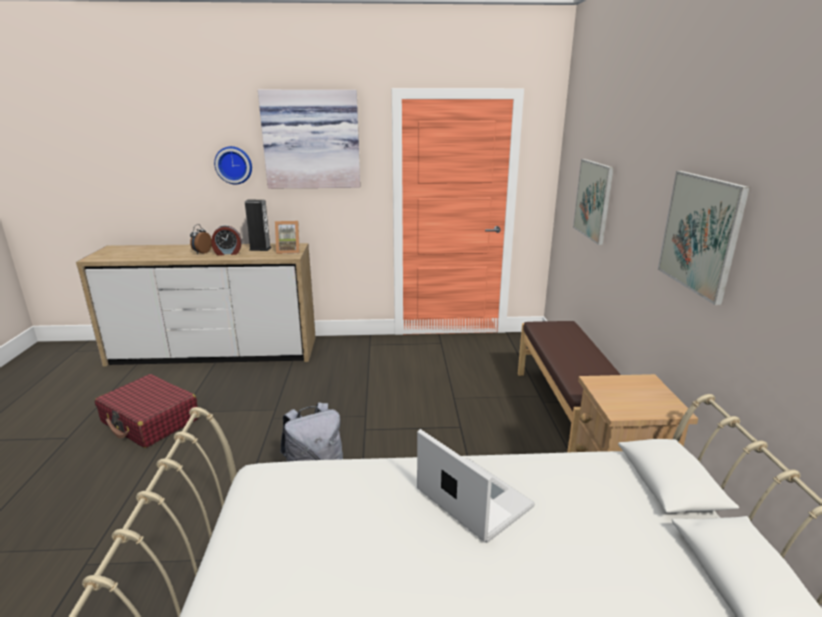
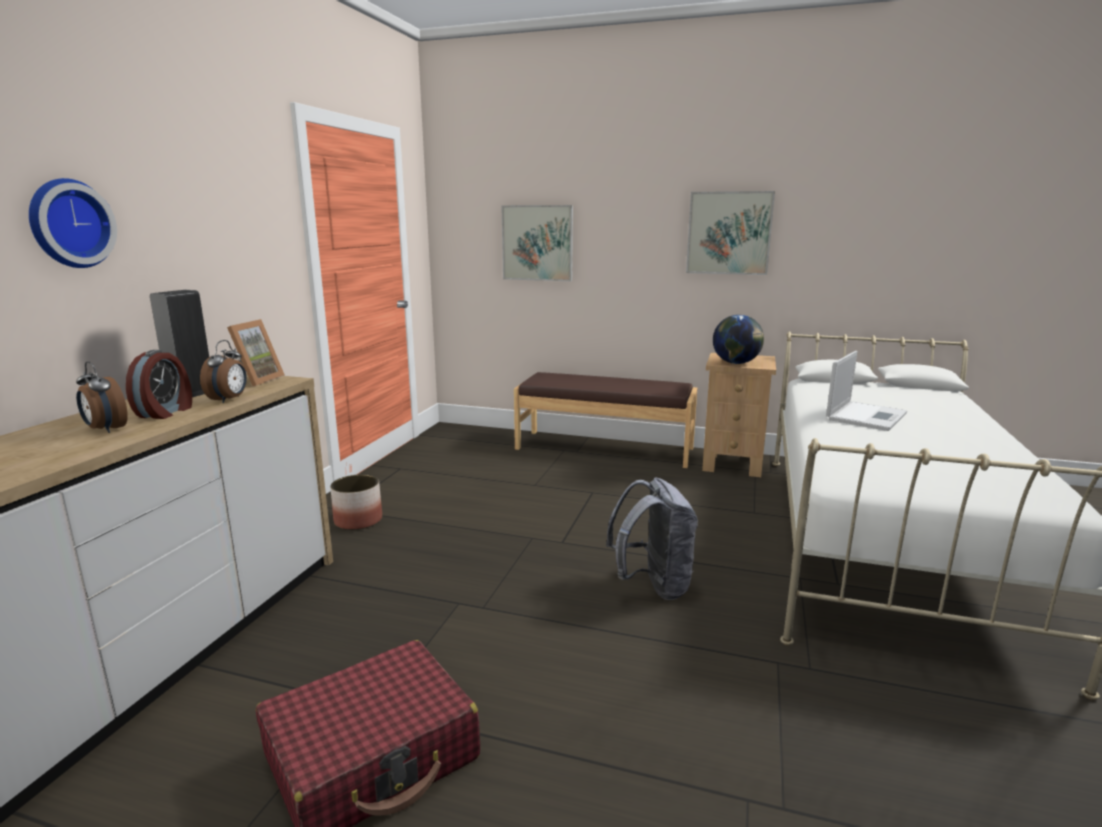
camera: 70 degrees left, 5 degrees down
(250, 256) = (229, 399): none -> alarm clock
(311, 140) = (204, 175): picture -> none
(358, 353) = (358, 520): none -> planter
(472, 498) = (866, 416): laptop -> laptop turned 150 degrees clockwise
(612, 392) = (736, 363): none -> globe

